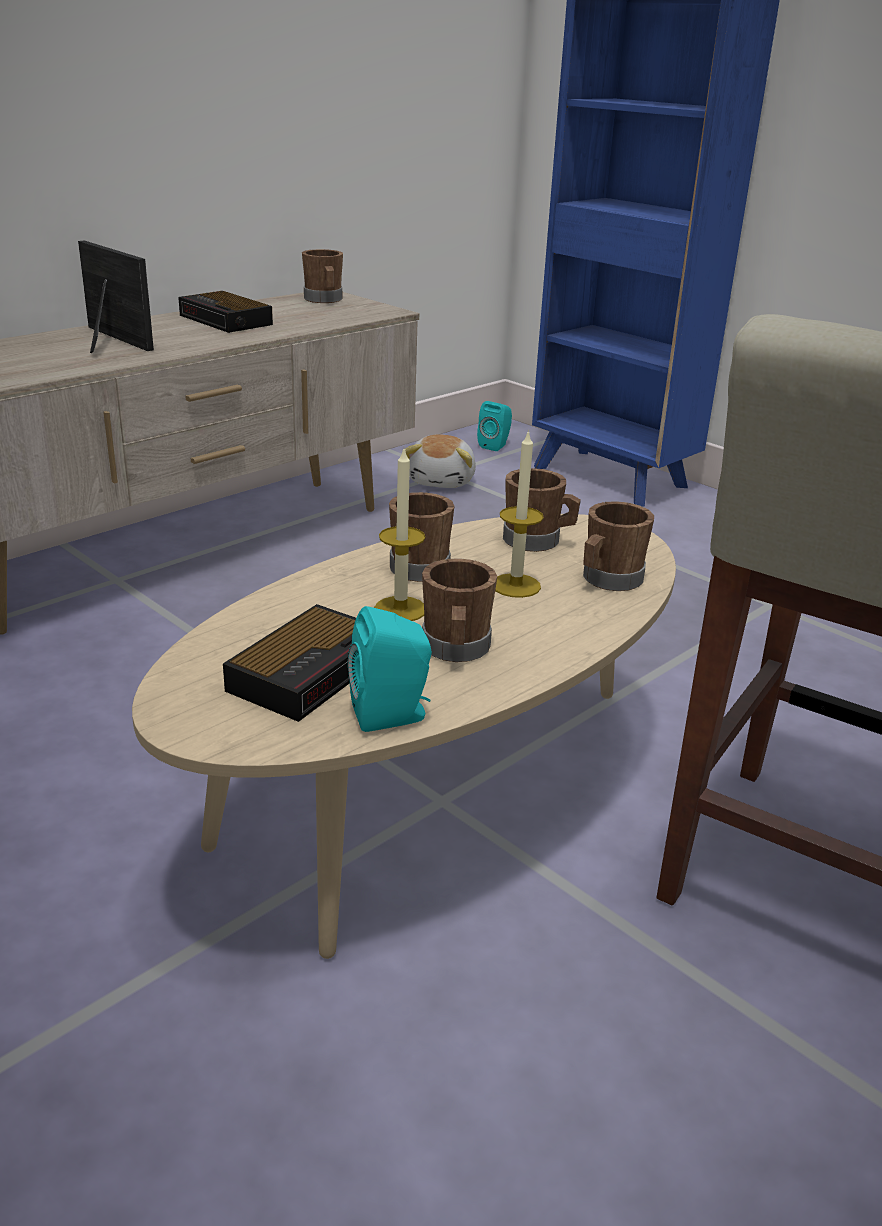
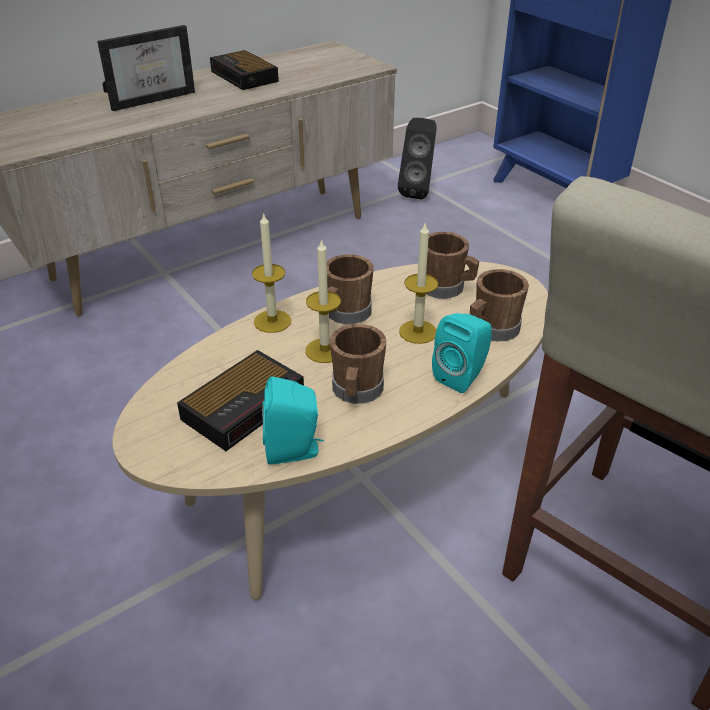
camera: 10 degrees right, 10 degrees up
(108, 340) = (152, 98): picture frame -> picture frame turned 90 degrees clockwise
(321, 582) = (272, 321): none -> candle
(324, 300) = (325, 54): brown mug -> none
(442, 481) = (418, 192): plush toy -> black speaker
(495, 445) = (467, 159): turquoise speaker -> turquoise speaker (462, 376)

